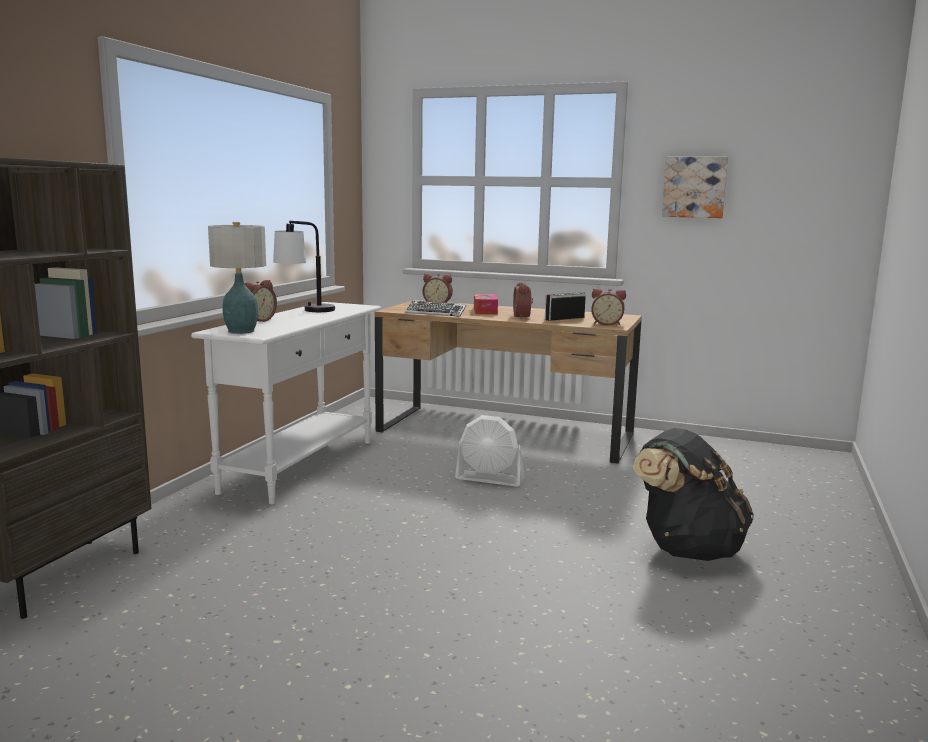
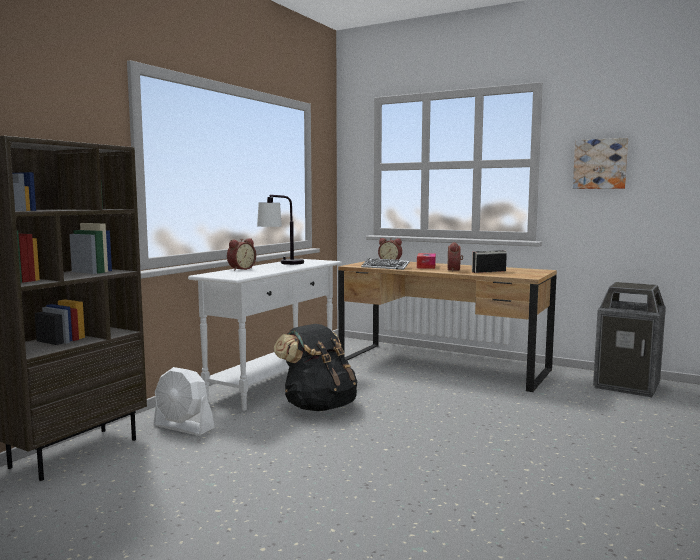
camera: 10 degrees right, 5 degrees down
(240, 331) = (224, 275): table lamp -> none
(490, 479) = (421, 399): white fan -> white fan (183, 427)
(607, 324) = (523, 275): alarm clock -> none
(687, 549) = (578, 462): black backpack -> black backpack (319, 407)
(720, 450) = (627, 385): none -> trash can

